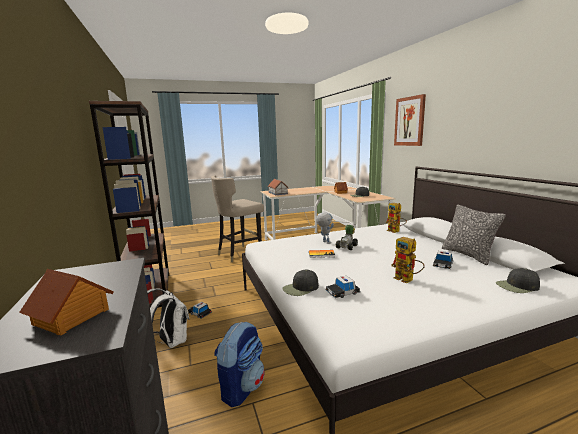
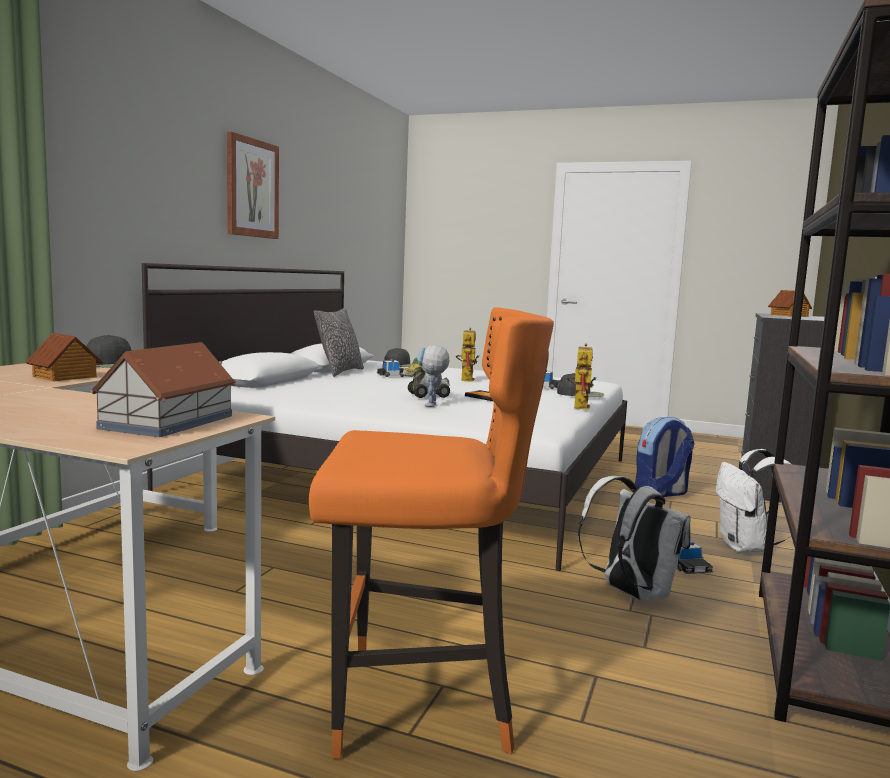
camera: 140 degrees left, 5 degrees down
(215, 291) = (631, 593): none -> white backpack
(239, 254) = (420, 704): beige stool -> orange stool
(395, 231) = (282, 390): toy robot -> toy robot (579, 406)
(409, 121) = (92, 143): picture -> picture (251, 188)

